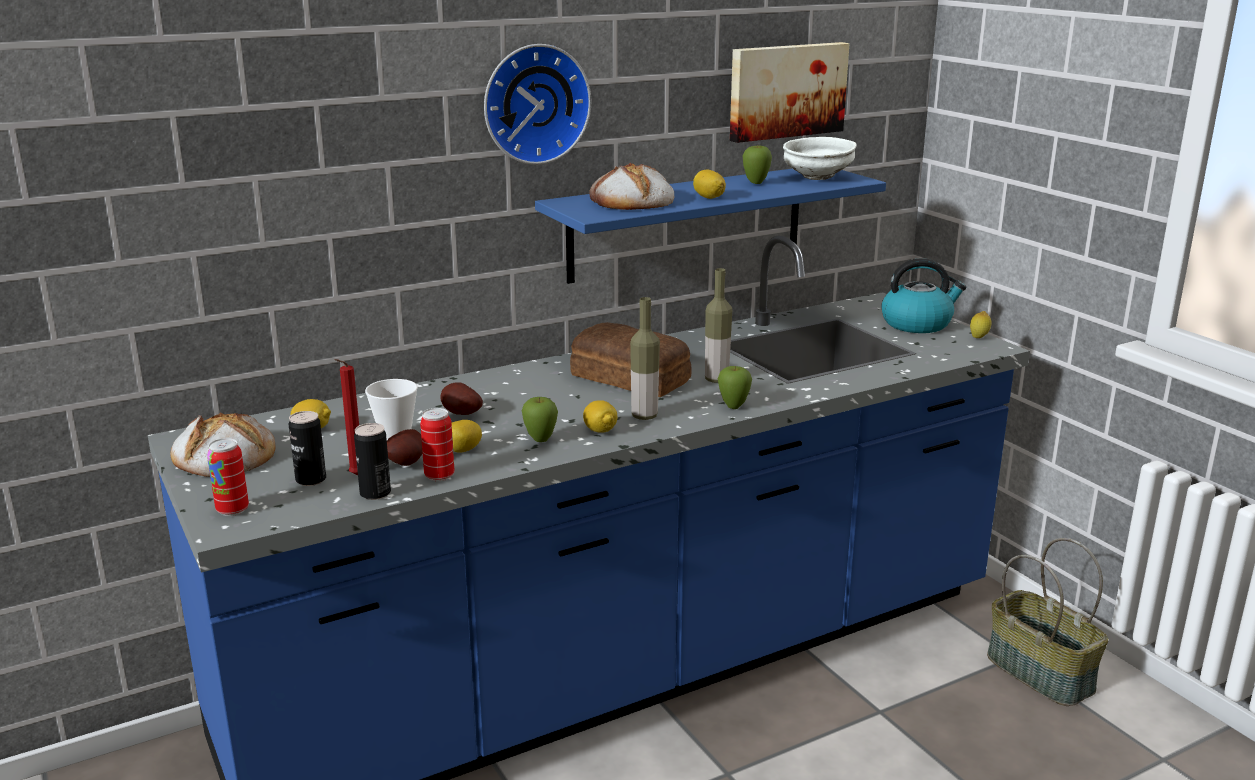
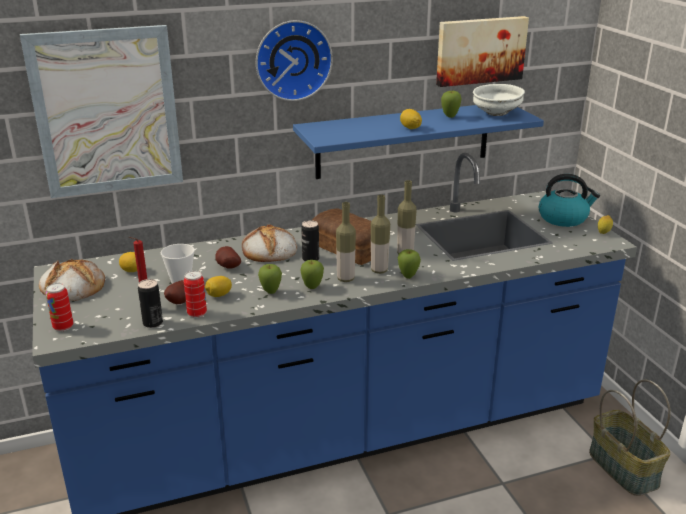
camera: 10 degrees right, 5 degrees up
(264, 184) = (107, 112): none -> picture
(311, 480) = (117, 309): can -> can (310, 259)
(600, 430) = (312, 288): lemon -> apple
(631, 201) = (356, 128): bread -> bread (268, 250)
(688, 402) = (379, 270): none -> bottle

